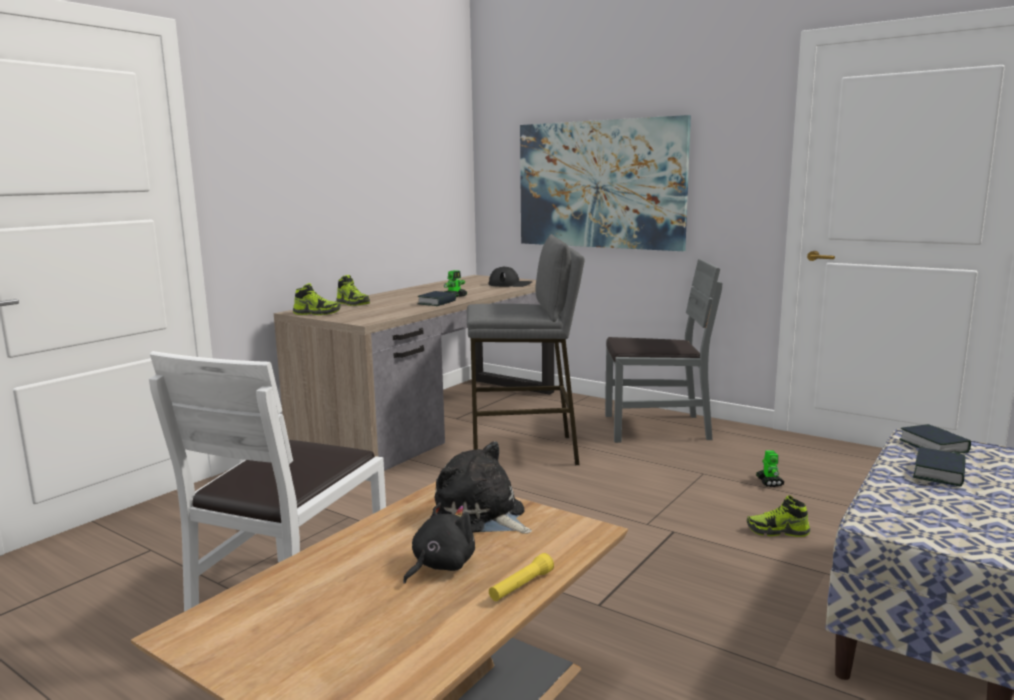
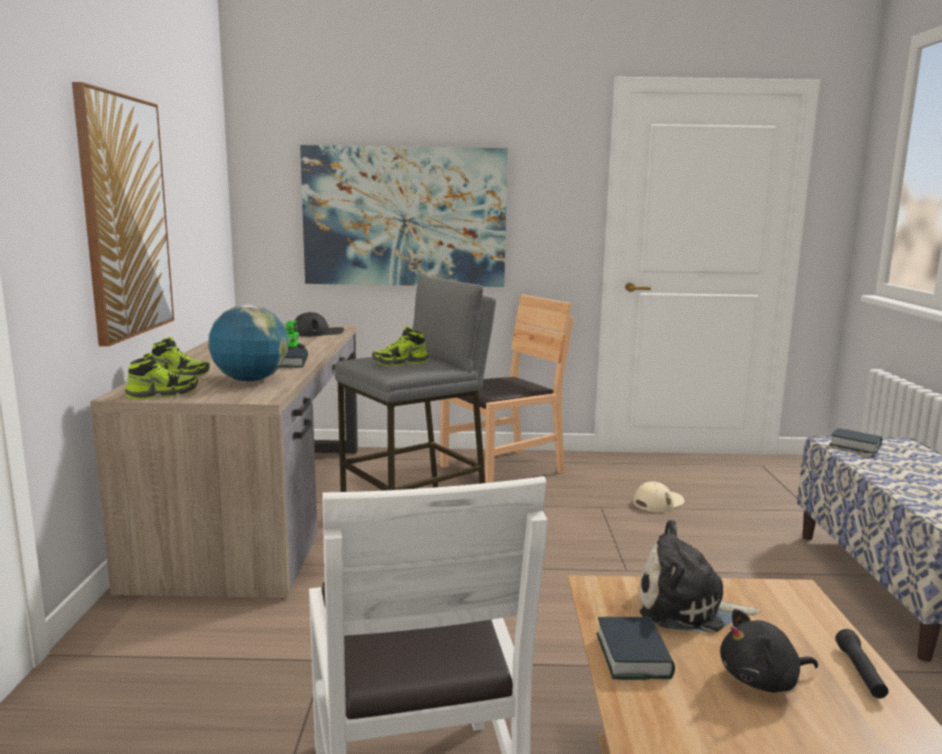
camera: 35 degrees left, 0 degrees up
(329, 188) = (125, 217): none -> picture
(384, 311) = (250, 380): none -> globe
(440, 566) = (762, 680): black plush toy -> black plush toy turned 105 degrees counterclockwise
(521, 586) = (860, 672): yellow flashlight -> black flashlight
(655, 428) = (502, 470): grey chair -> brown chair
(769, 482) = (658, 502): toy robot -> beige cap
(777, 531) = (724, 547): shoe -> shoe (400, 362)
(939, 473) = (899, 468): book -> book (633, 655)

